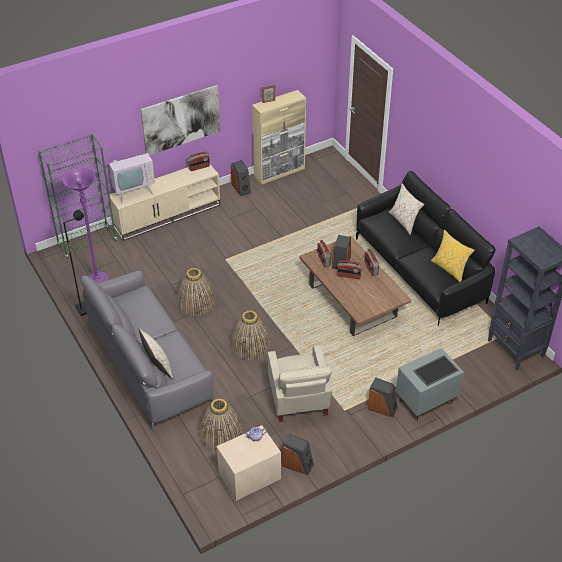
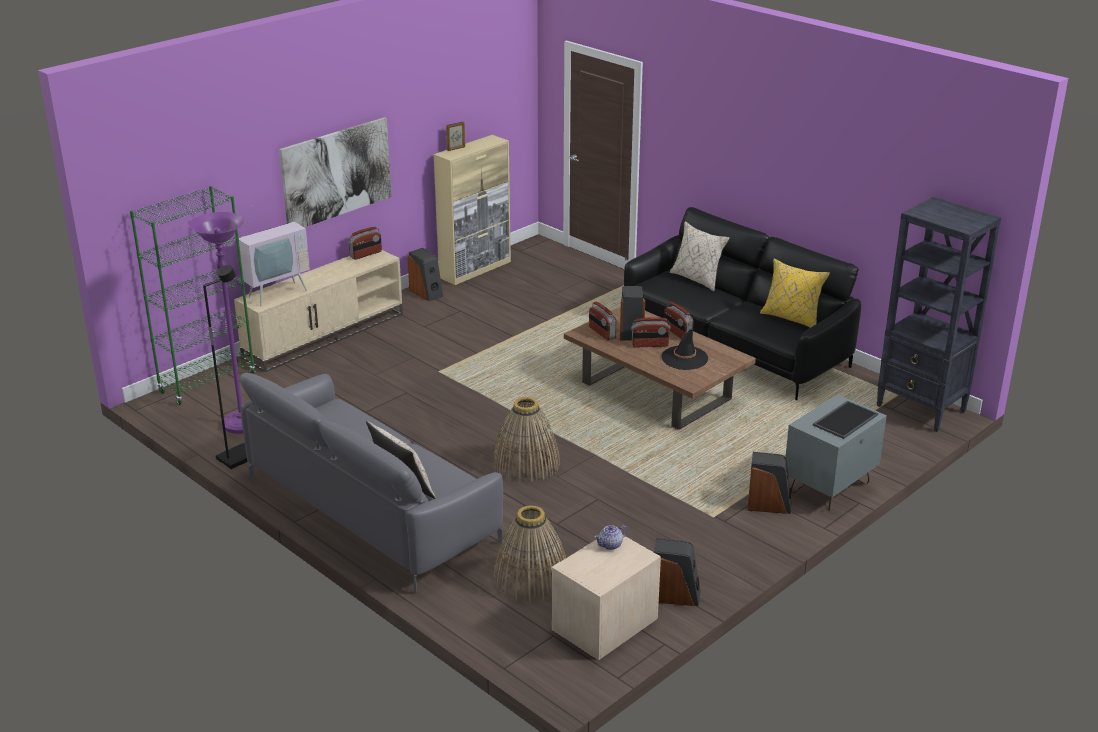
camera: 15 degrees left, 15 degrees down
(196, 302) = (415, 426): basket -> none
(298, 400) = (635, 517): beige armchair -> none
(365, 291) = (684, 358): none -> black hat

